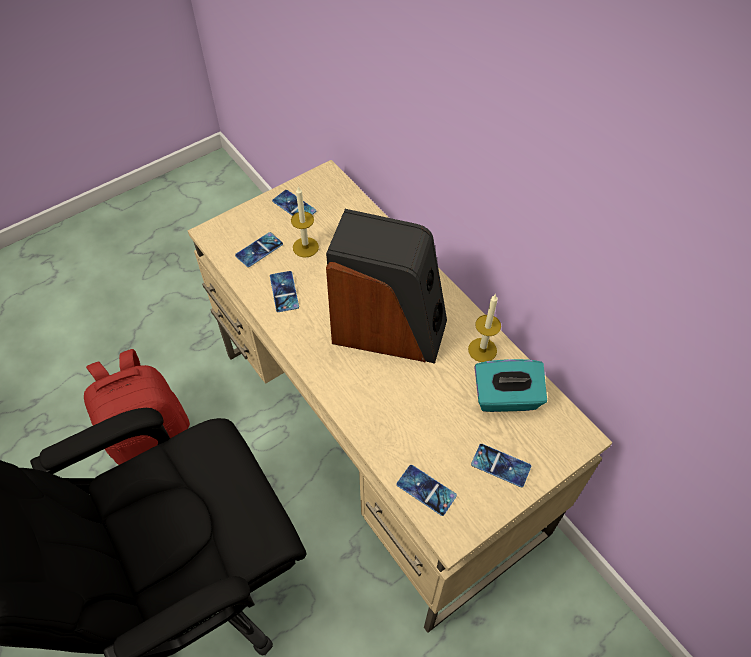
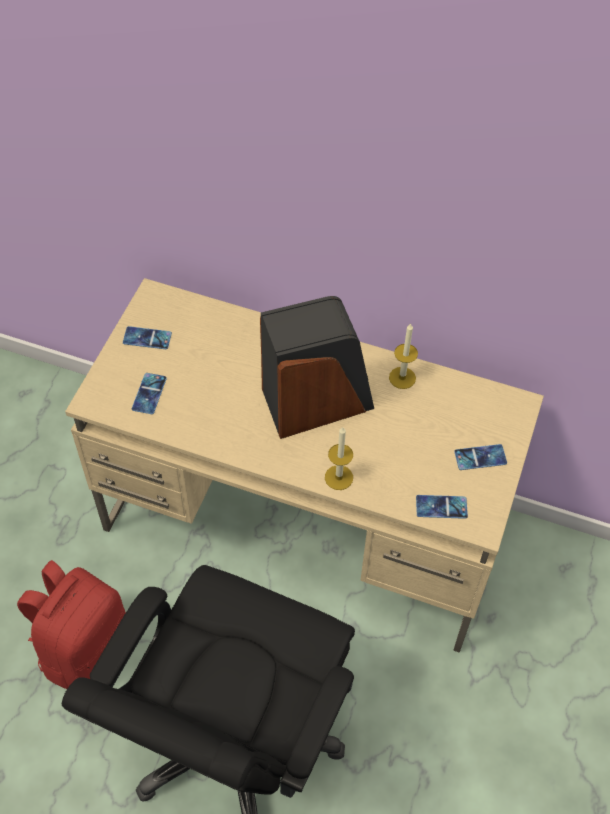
camera: 35 degrees left, 0 degrees up
(284, 291) = (203, 418): phone -> none
(305, 247) = (189, 369): candle -> candle (339, 477)
(506, 398) = (447, 405): turquoise tissue box -> none

